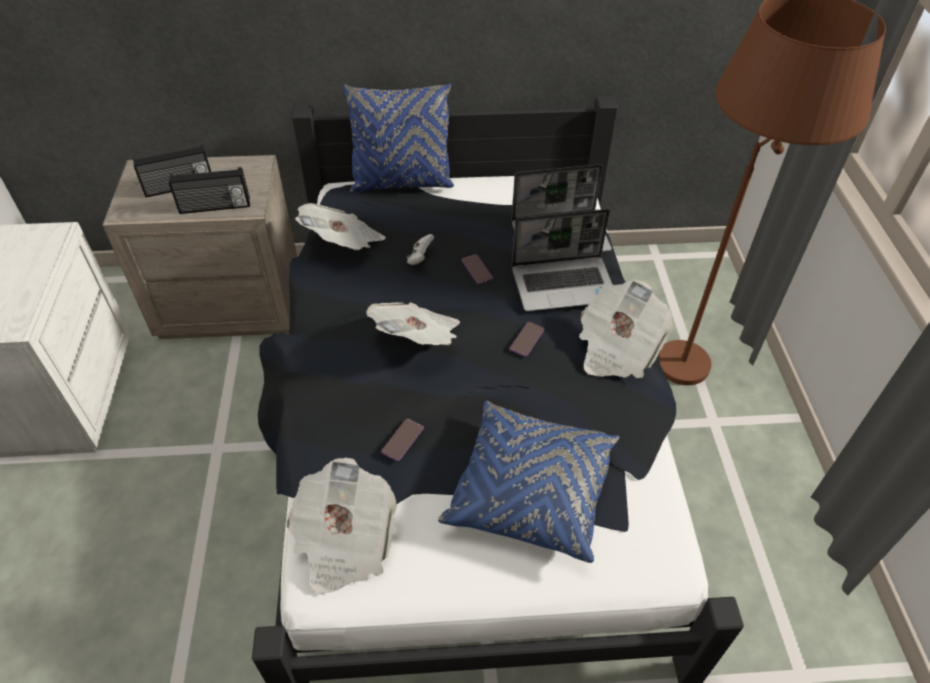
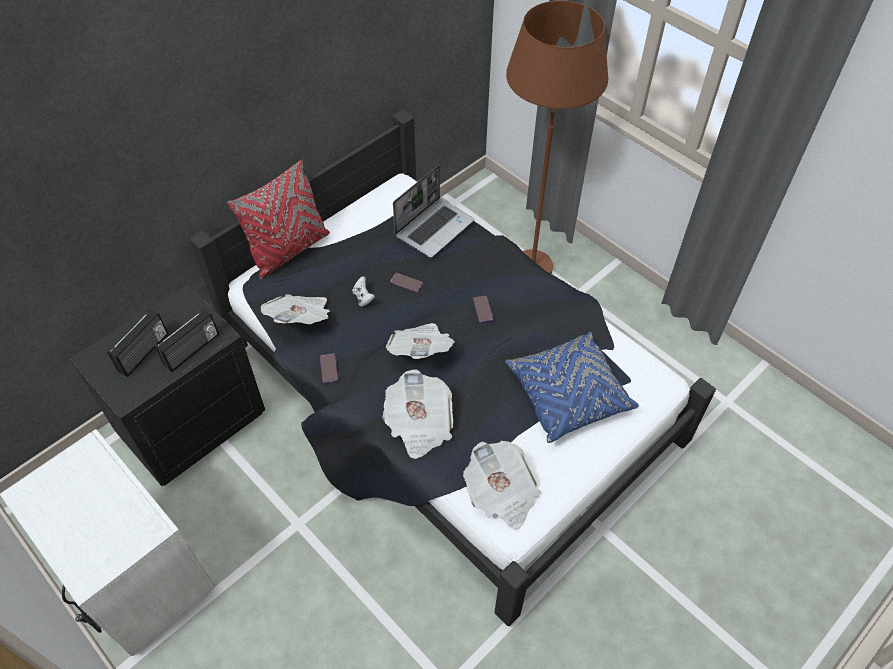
camera: 40 degrees left, 5 degrees up
(231, 304) = (191, 423): beige nightstand -> black nightstand
(402, 182) = (289, 250): blue pillow -> red pillow
(402, 440) = (475, 416): phone -> phone (329, 368)
(564, 284) = (469, 259): laptop -> none
(617, 348) = (535, 281): newspaper -> newspaper (419, 425)

